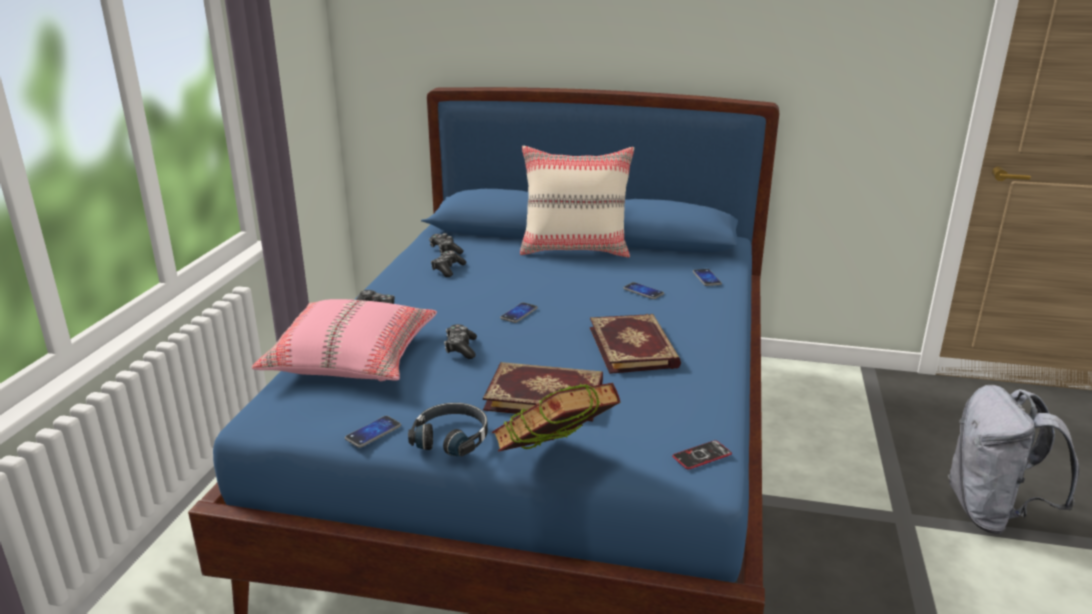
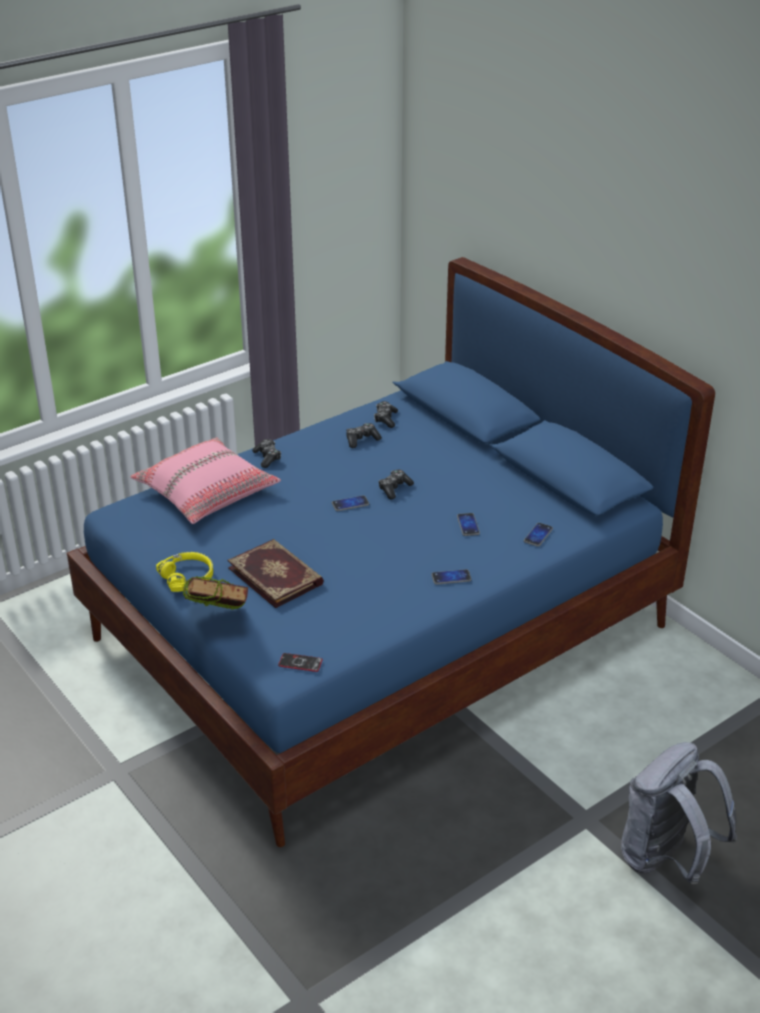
camera: 40 degrees right, 10 degrees up
(373, 432) = (154, 552): phone -> phone (451, 577)
(452, 438) = (188, 577): black headphones -> yellow headphones
(461, 348) = (273, 516): game controller -> game controller (394, 488)
(575, 250) = (483, 460): beige pillow -> none
(634, 347) = (384, 569): book -> none

